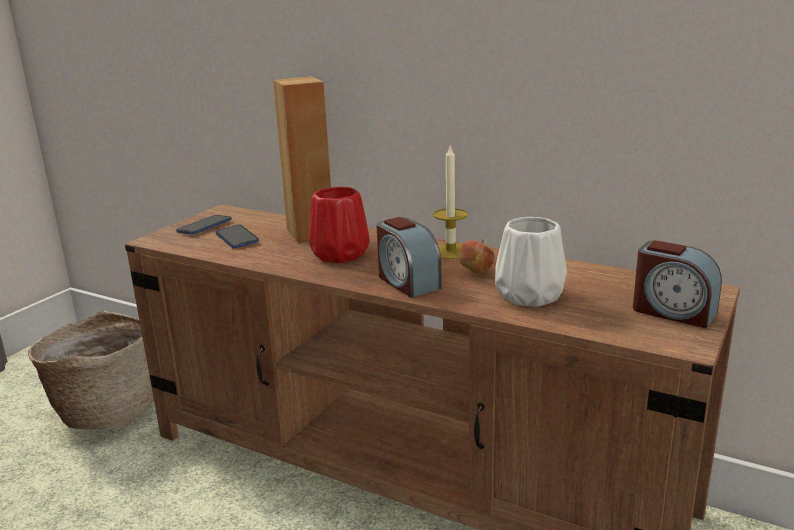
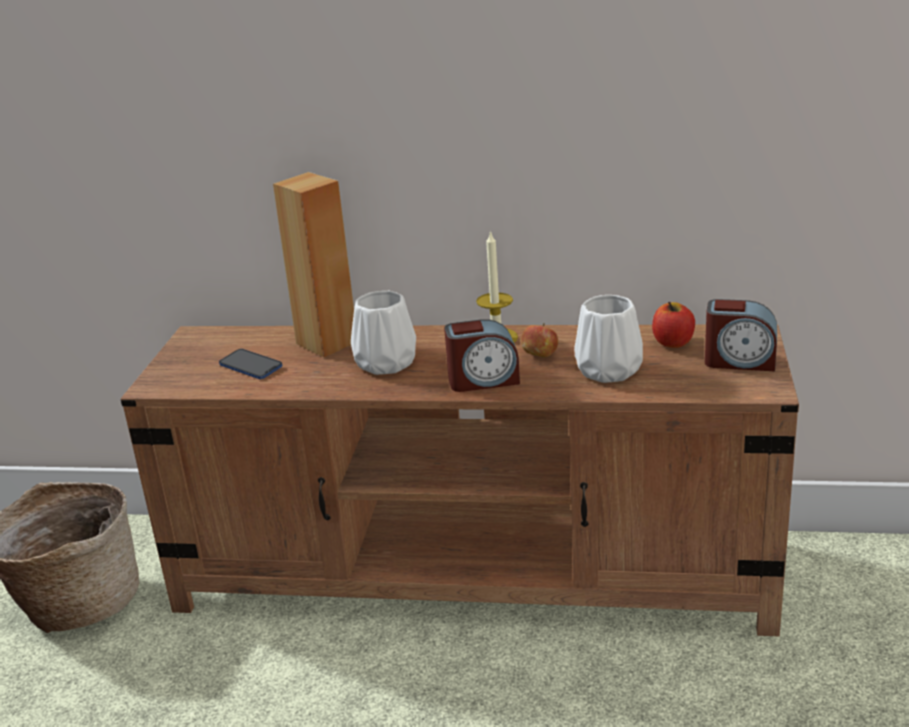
camera: 20 degrees left, 5 degrees up
(204, 226) = (195, 358): phone -> none
(338, 254) = (384, 363): red vase -> white vase
(407, 282) = (483, 380): alarm clock -> alarm clock turned 45 degrees counterclockwise
(614, 283) = (673, 343): none -> apple

